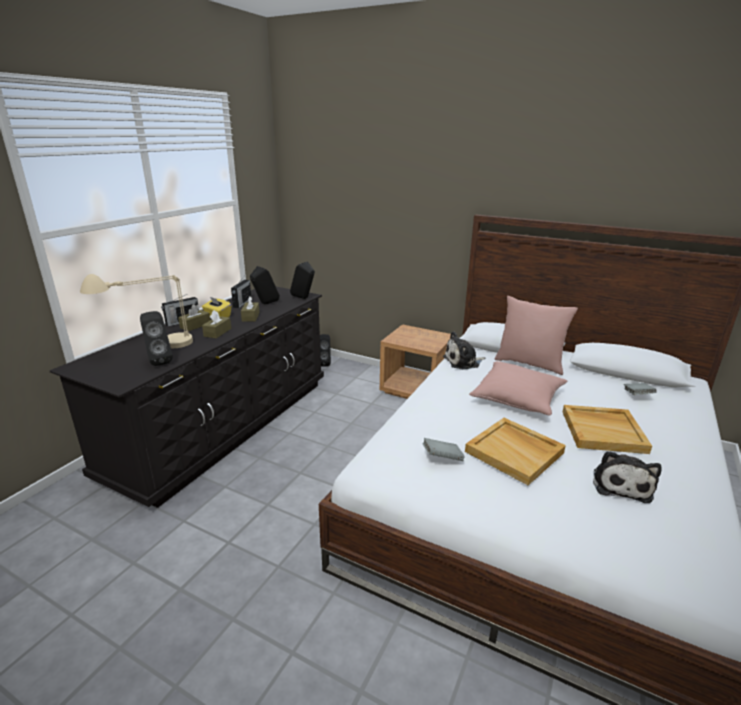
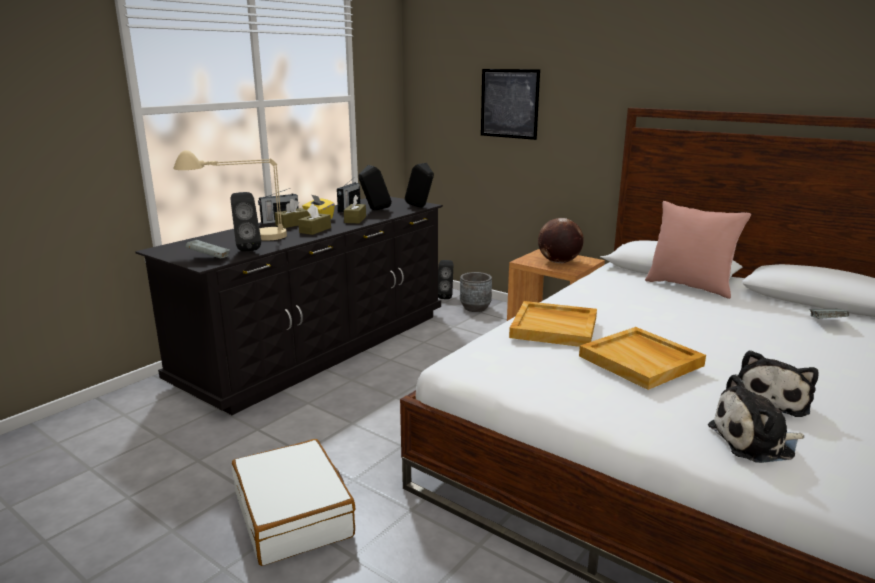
camera: 10 degrees right, 5 degrees down
(231, 613) = (294, 515): none -> white suitcase
(350, 373) = (475, 308): none -> grey planter
(373, 206) = (509, 103): none -> picture
(420, 339) = (558, 262): none -> globe
(442, 458) = (549, 359): grey book -> grey book (209, 258)
(463, 362) = (604, 281): plush toy -> plush toy (755, 442)
(517, 399) = (662, 316): pink pillow -> none
(603, 431) = (765, 351): beige tray -> beige tray (555, 327)

